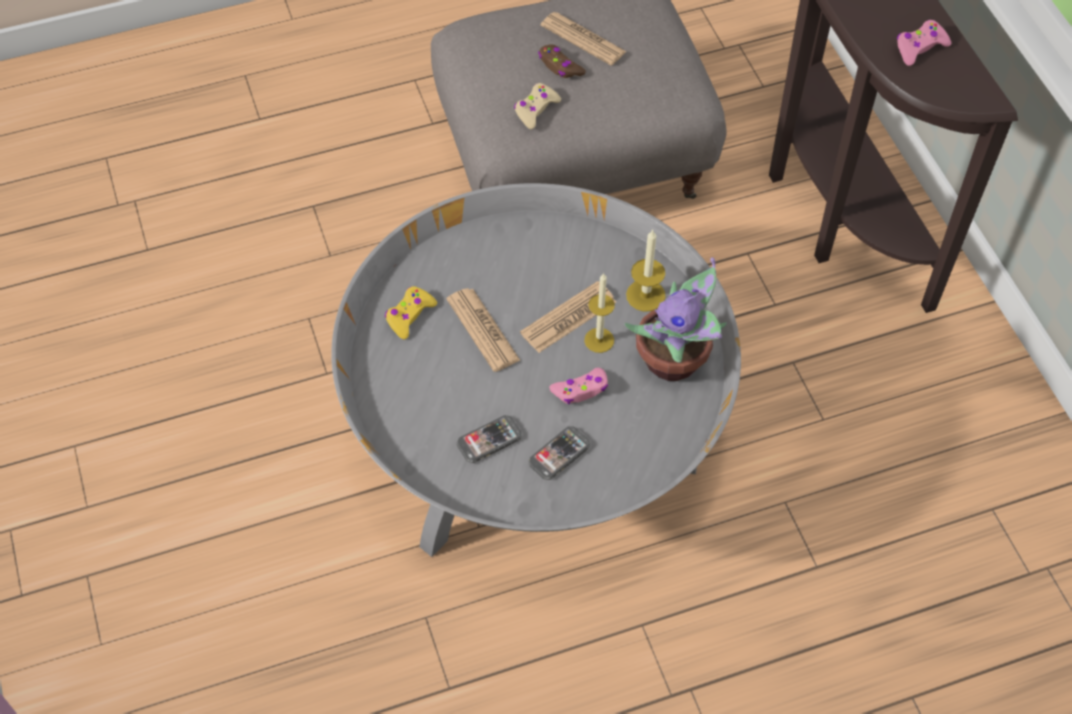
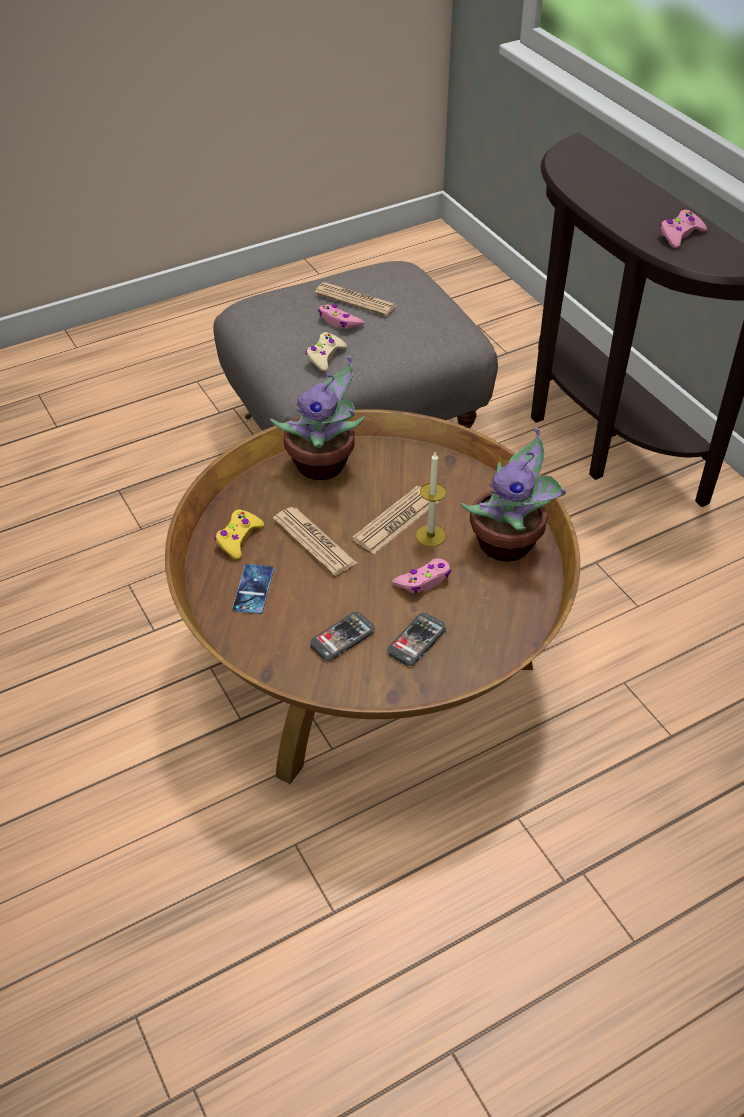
camera: 10 degrees left, 10 degrees down
(414, 374) = (253, 589): none -> phone
(509, 243) = (324, 466): none -> potted plant
(535, 441) = (371, 662): grey coffee table -> brown coffee table
(560, 66) = (339, 322): brown game controller -> pink game controller
(645, 295) = (465, 493): candle -> none

